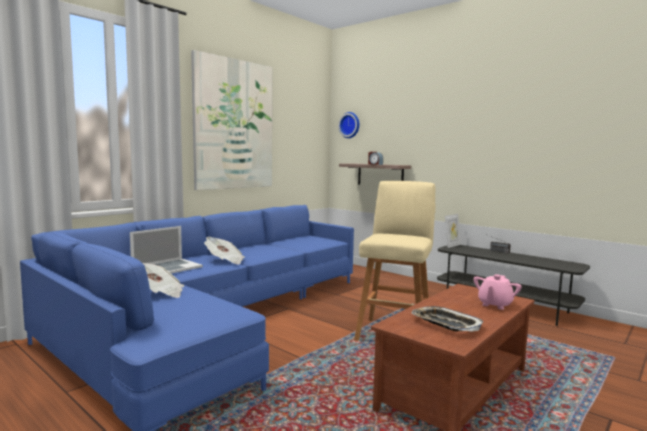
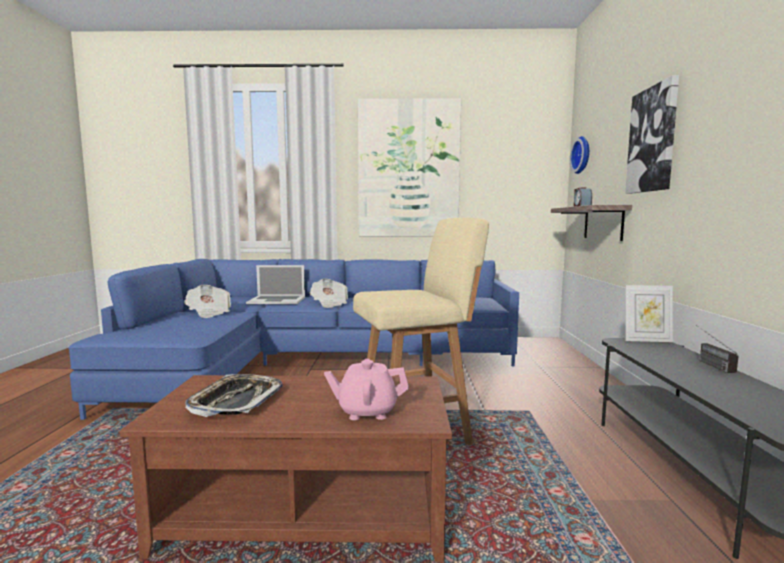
camera: 50 degrees right, 0 degrees up
(428, 128) = (653, 140): none -> picture

